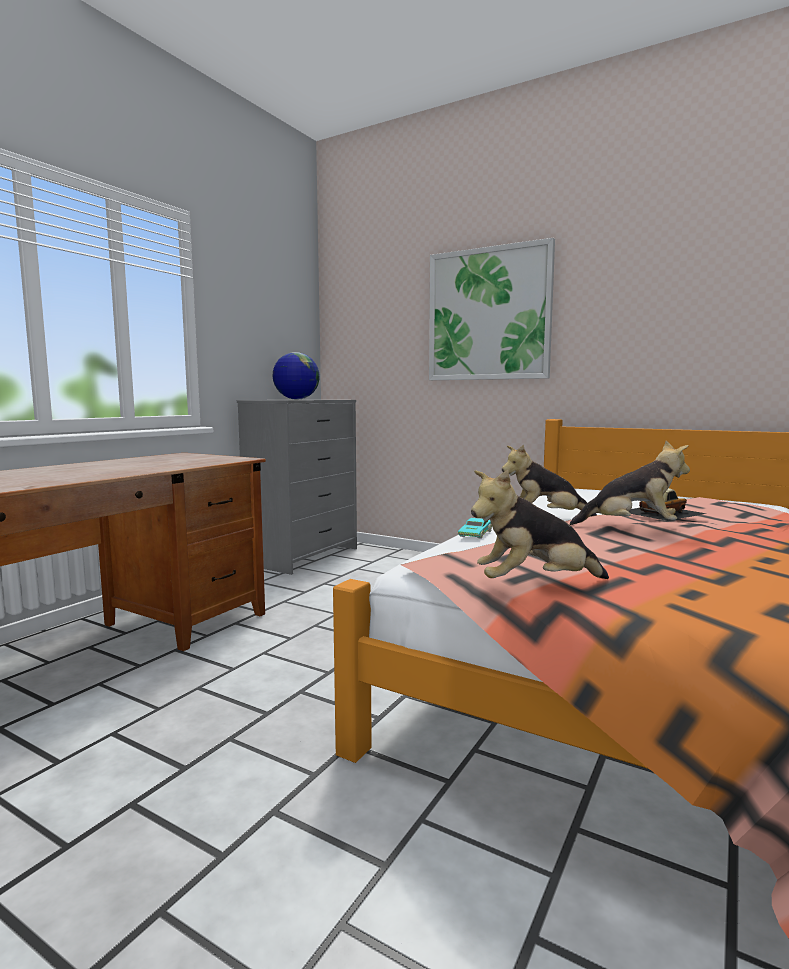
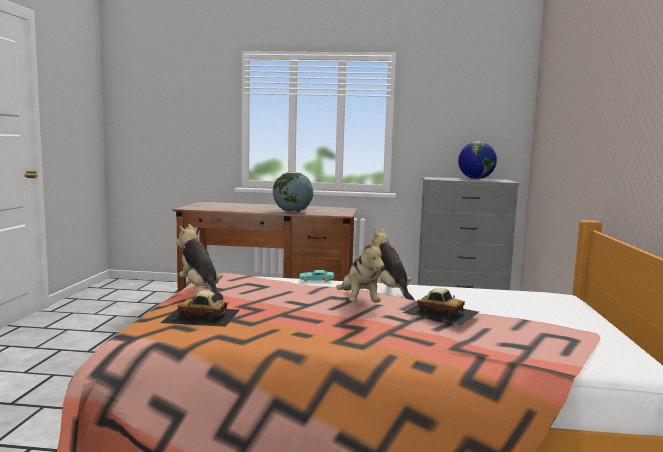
camera: 65 degrees right, 0 degrees up
(168, 466) = (292, 212): none -> globe
(489, 314) = (589, 106): picture -> none
(708, 594) = (202, 316): none -> toy car

